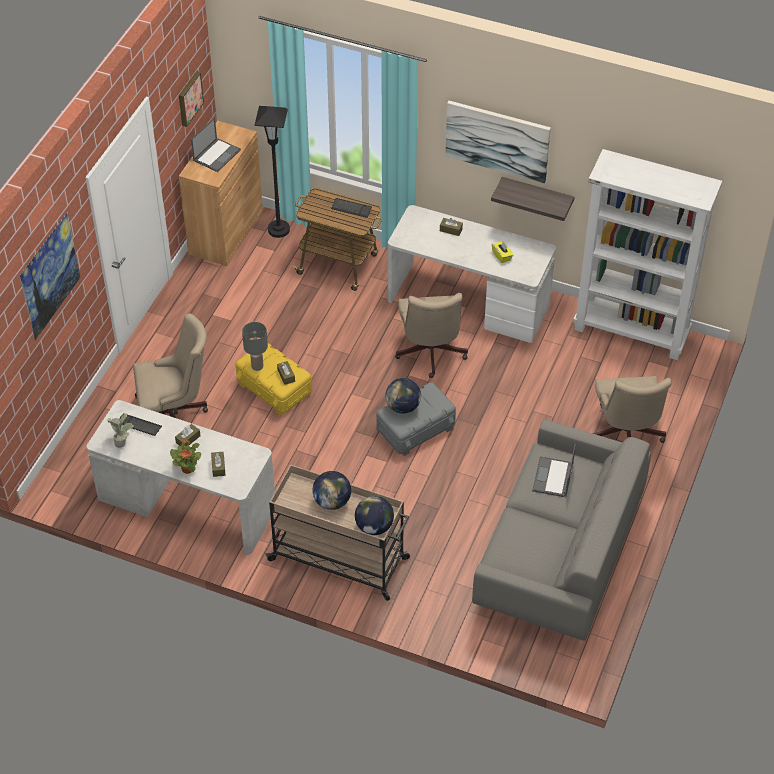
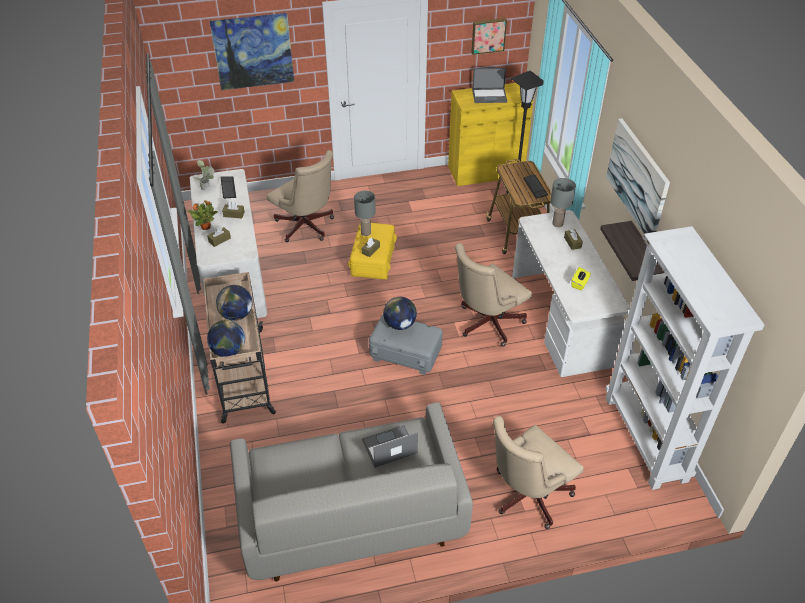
camera: 55 degrees right, 5 degrees down
(226, 232) = (485, 171): brown cabinet -> yellow cabinet
(419, 224) = (558, 224): none -> grey table lamp

